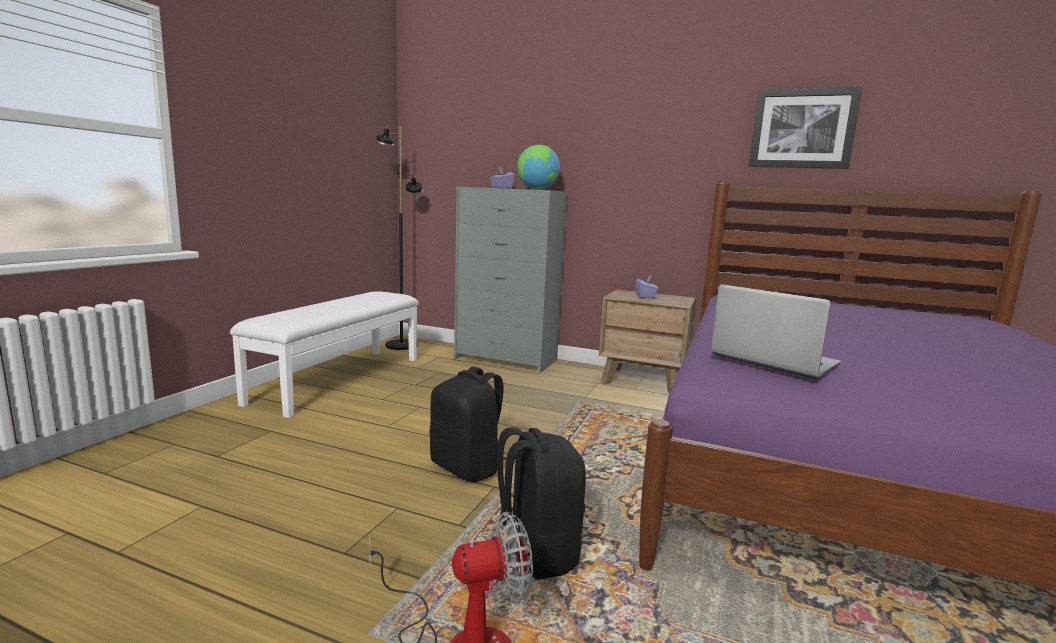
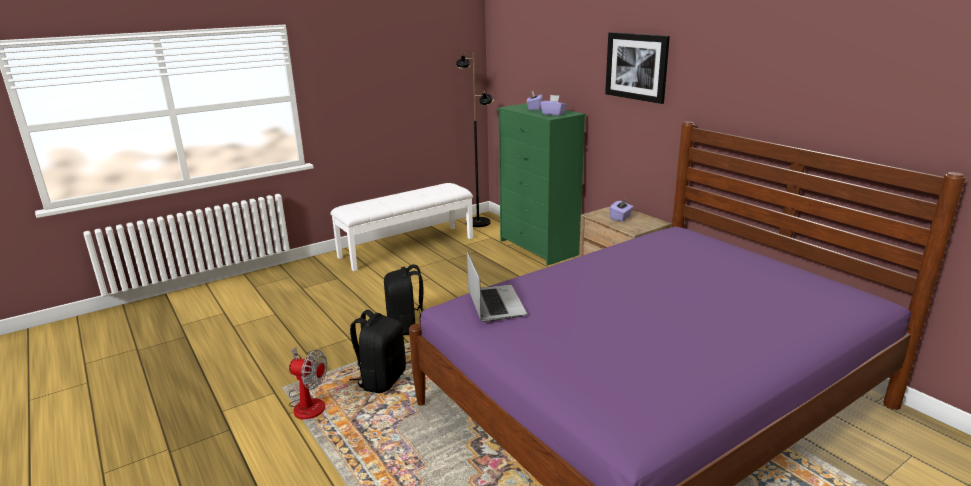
camera: 35 degrees right, 10 degrees up
(507, 359) = (539, 248): grey dresser -> green dresser
(537, 189) = (553, 114): globe -> purple tissue box
(802, 129) = (756, 78): picture -> picture (636, 66)

